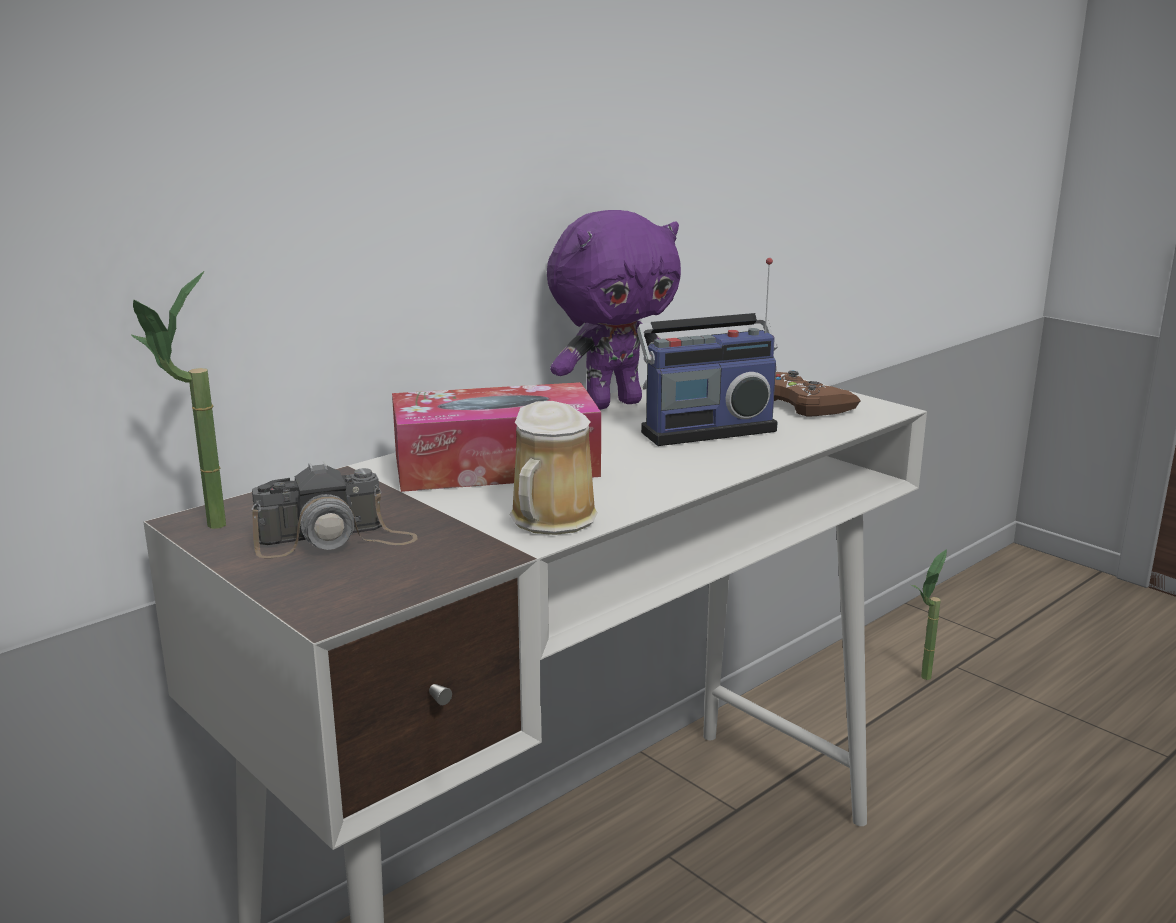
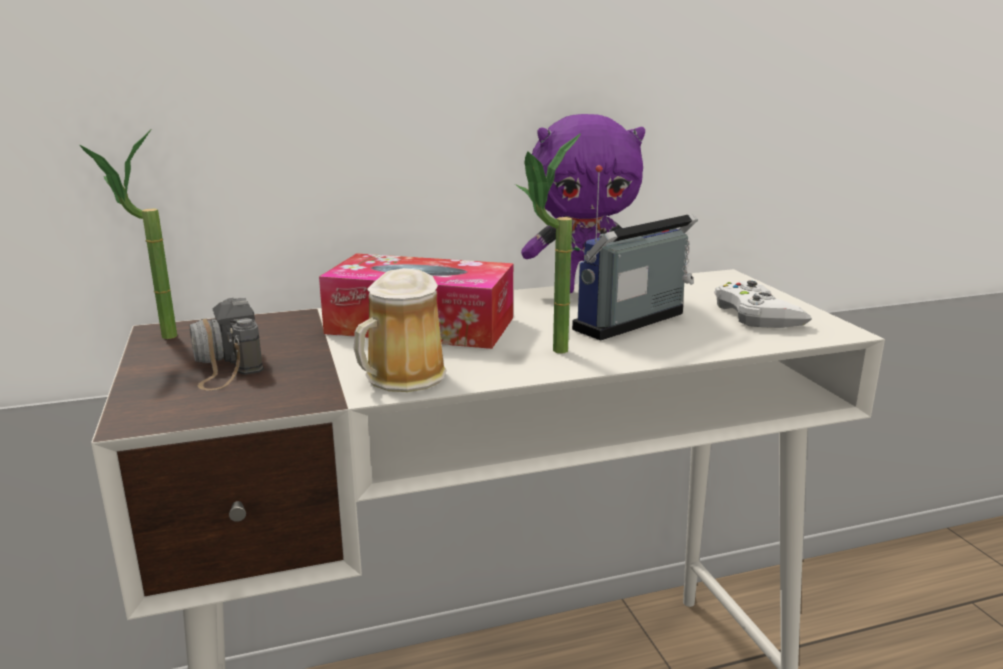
camera: 25 degrees right, 0 degrees up
(335, 539) = (226, 362): camera -> camera turned 60 degrees clockwise
(705, 430) = (635, 323): radio -> radio turned 135 degrees clockwise
(802, 404) = (756, 315): brown game controller -> white game controller
(922, 682) = (926, 608): potted plant -> potted plant (547, 353)

